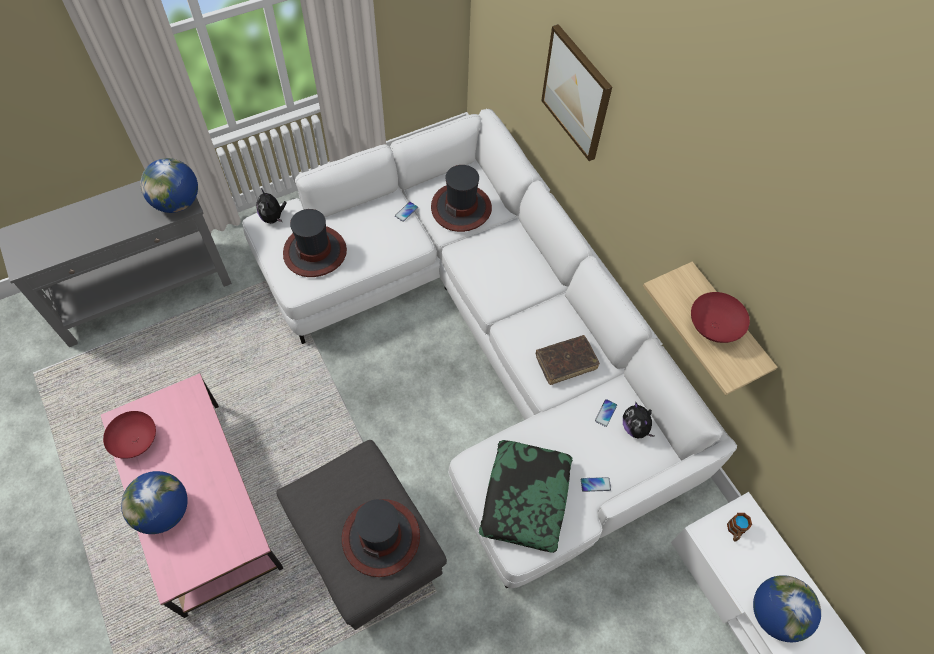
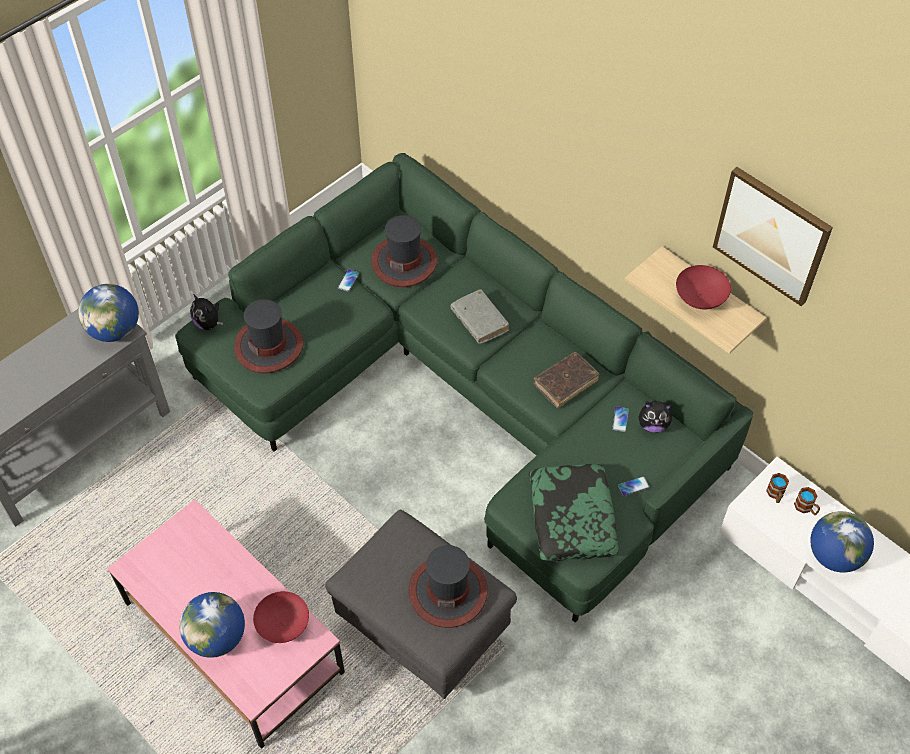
camera: 15 degrees left, 5 degrees down
(137, 441) = (158, 581): red bowl -> red bowl (284, 624)
(486, 340) = (468, 394): white sofa -> green sofa
(508, 280) = (479, 321): none -> grey book
(577, 93) = (503, 117): picture -> picture (772, 235)
(635, 428) = (653, 425): plush toy -> plush toy turned 45 degrees counterclockwise
(761, 554) = (806, 508): none -> mug

